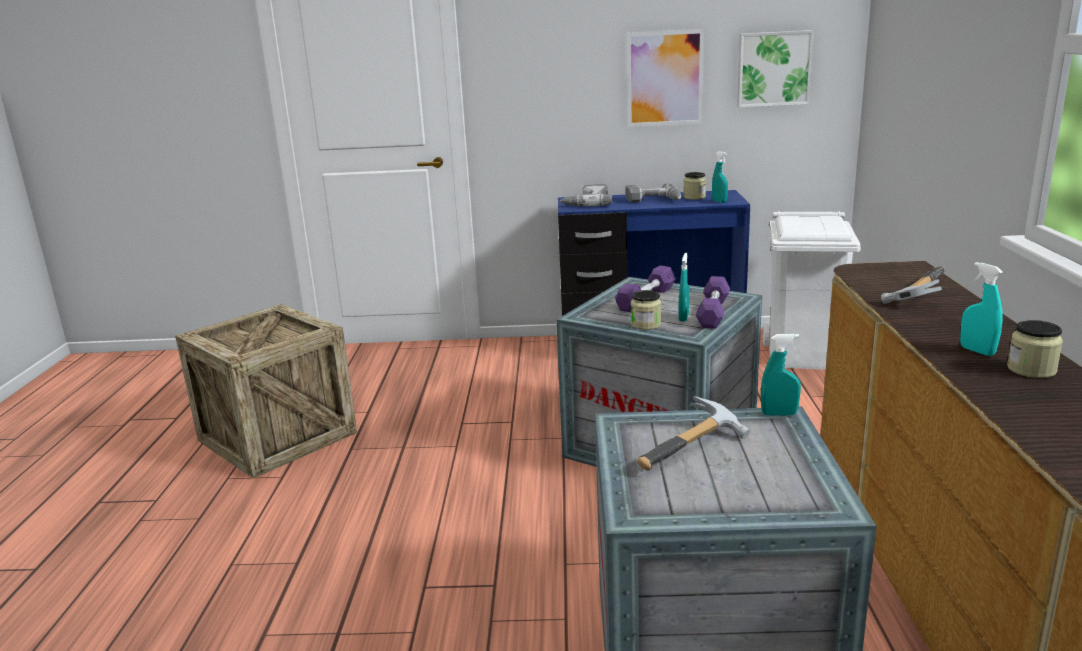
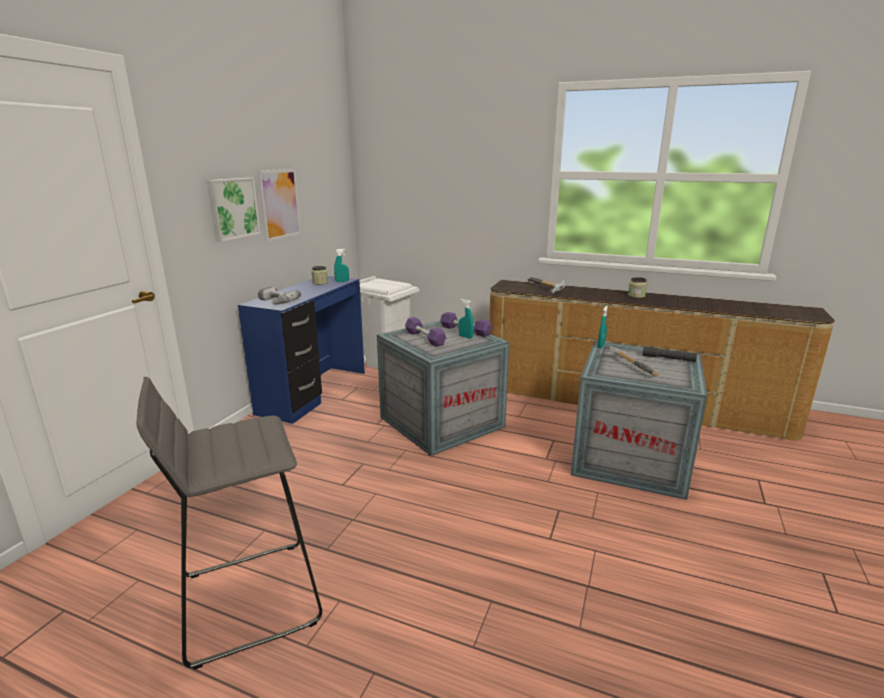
camera: 70 degrees left, 0 degrees up
(277, 436) = (249, 598): crate -> grey stool
(646, 324) = (466, 345): jar -> none
(654, 200) = (308, 290): power drill -> none
(773, 69) = (324, 195): picture -> picture (232, 208)
(786, 485) = (668, 358): none -> grey flashlight
(977, 351) = (615, 296): turquoise spray bottle -> none

